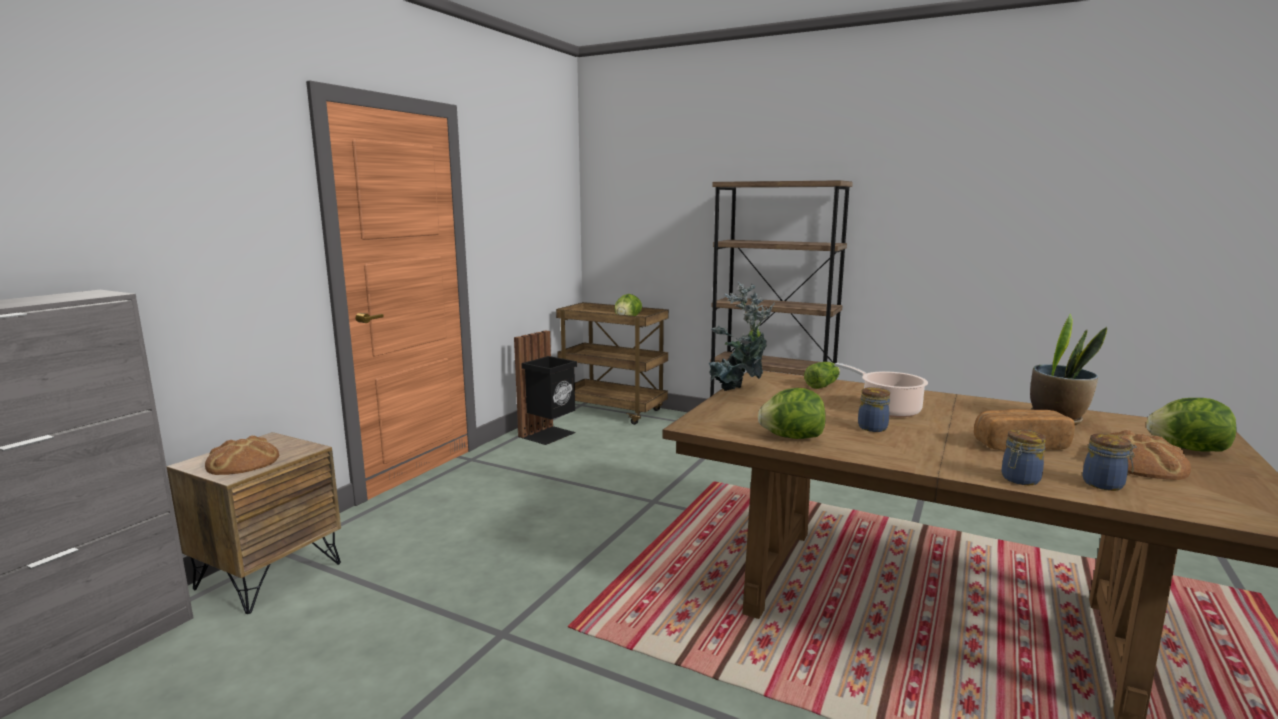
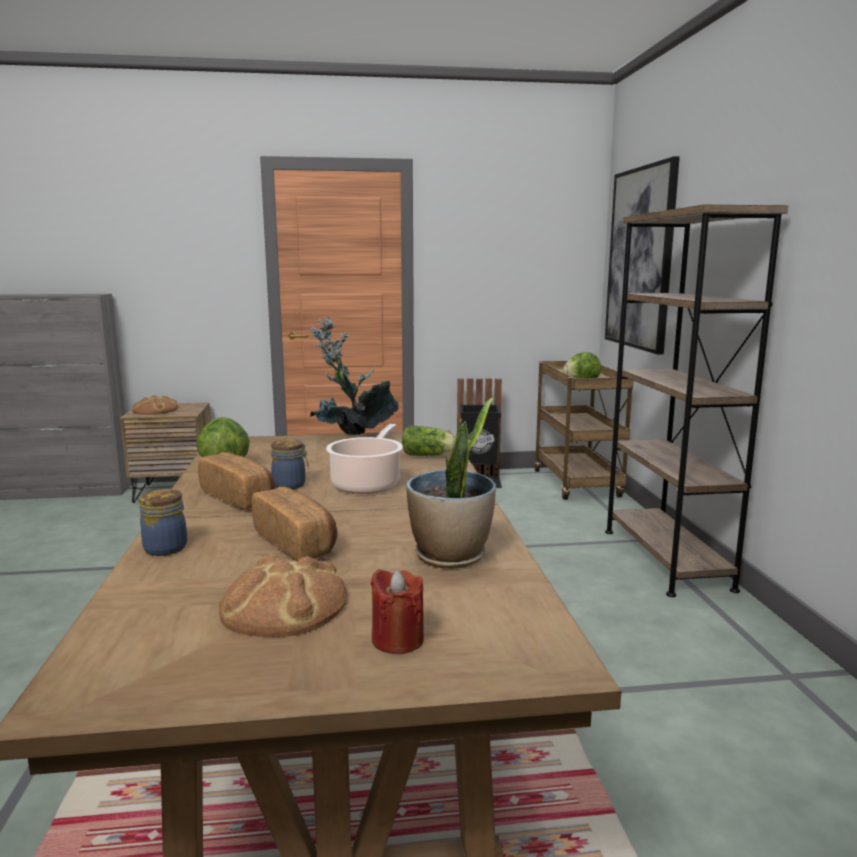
camera: 55 degrees right, 0 degrees up
(651, 212) = (640, 258): none -> picture
(894, 444) = (239, 497): none -> bread
(1105, 484) = (175, 587): jar -> none
(1187, 449) = (397, 640): lettuce -> red candle

